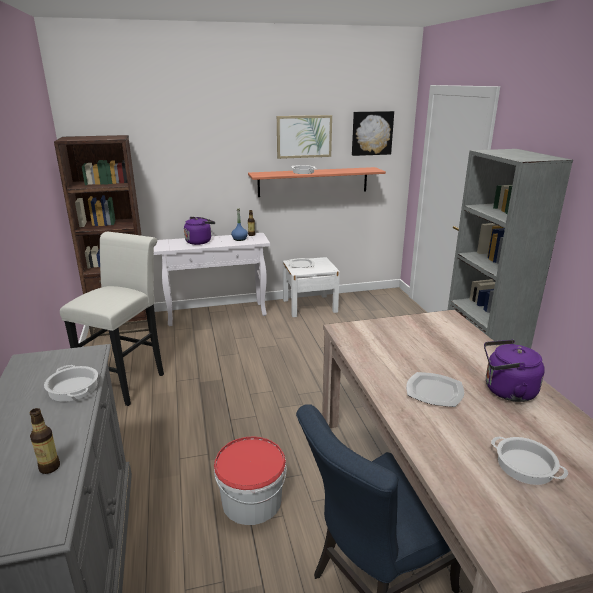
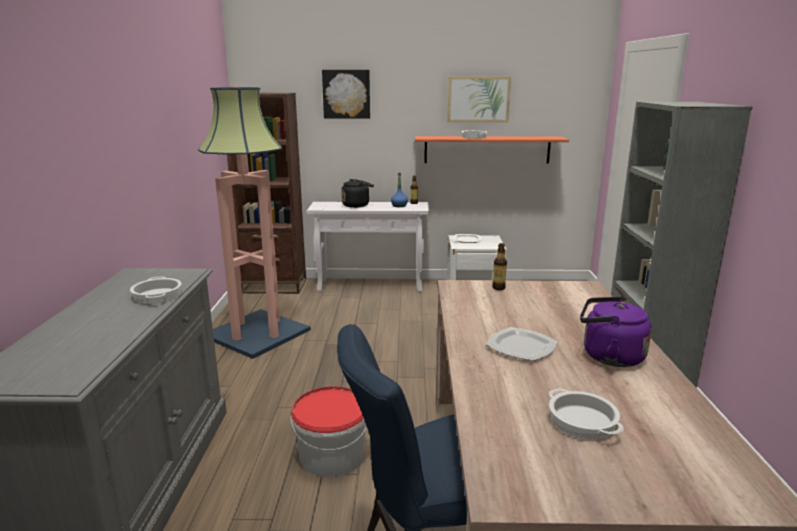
camera: 15 degrees right, 5 degrees down
(49, 467) = (100, 345): bottle -> bottle (498, 288)
(127, 380) = (257, 333): white stool -> floor lamp
(199, 241) = (357, 205): purple kettle -> black kettle
(371, 133) = (557, 97): picture -> picture (346, 94)

